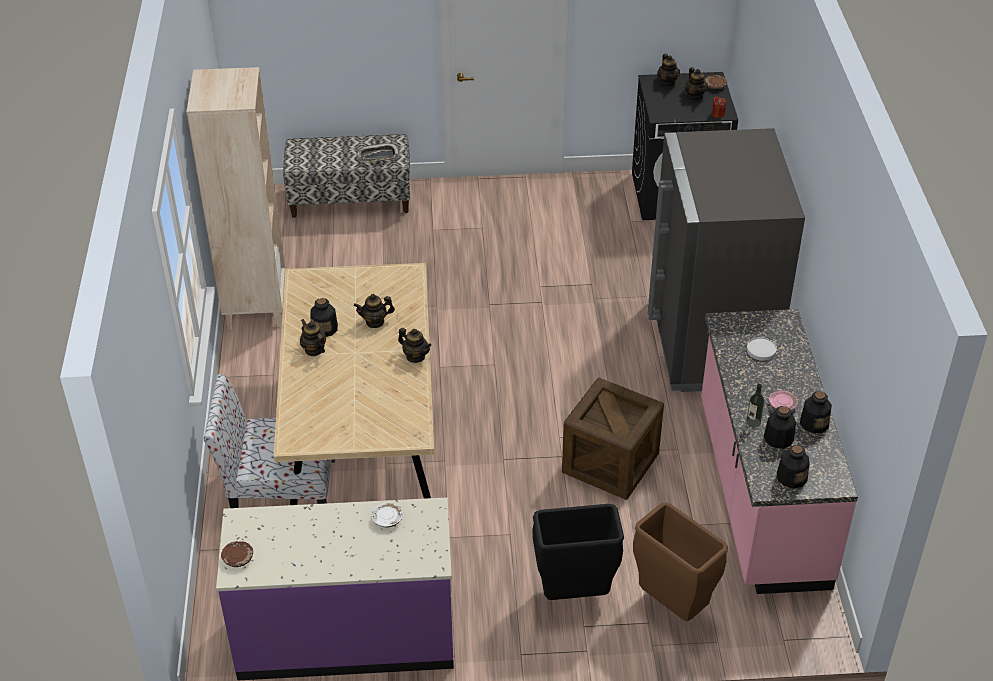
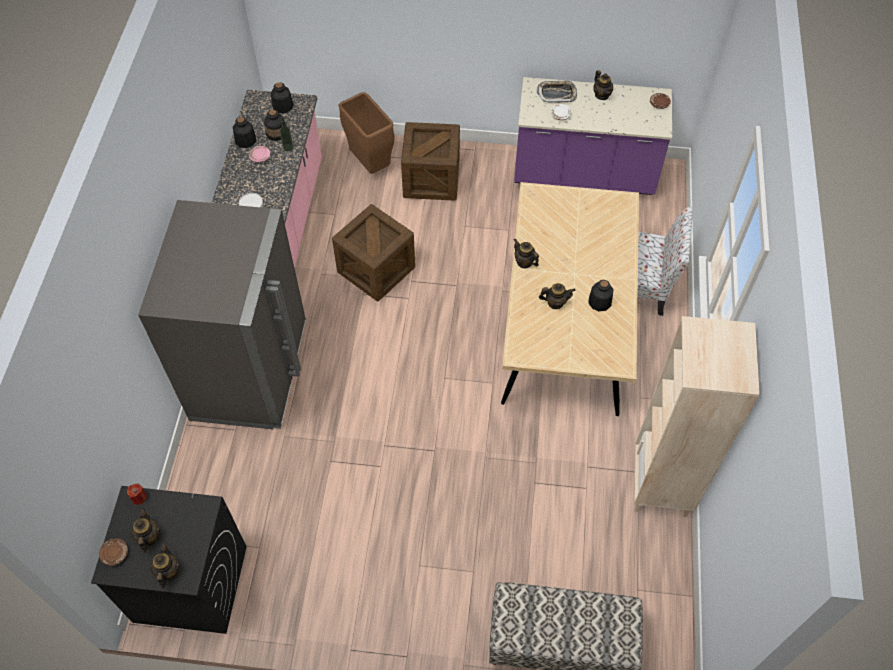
camera: 170 degrees left, 15 degrees up
(314, 350) = (608, 281): teapot -> teapot (601, 95)
(378, 156) = (530, 608): tray -> tray (557, 94)
(574, 595) = (431, 179): black trash can -> crate

